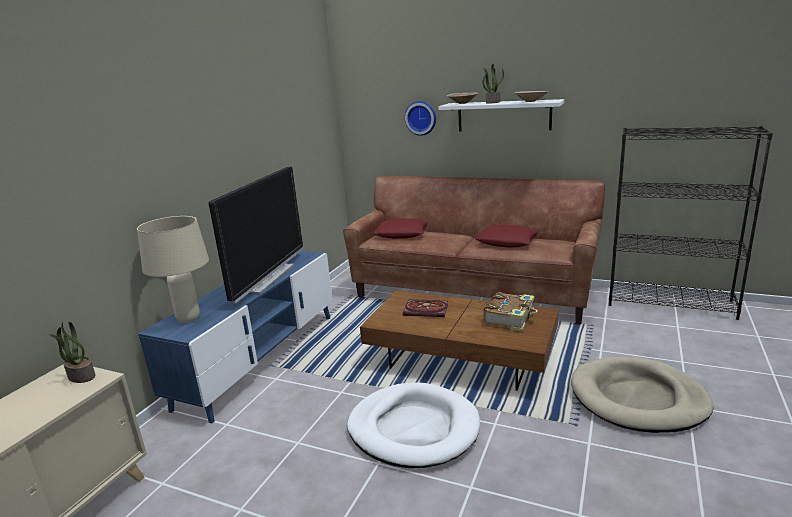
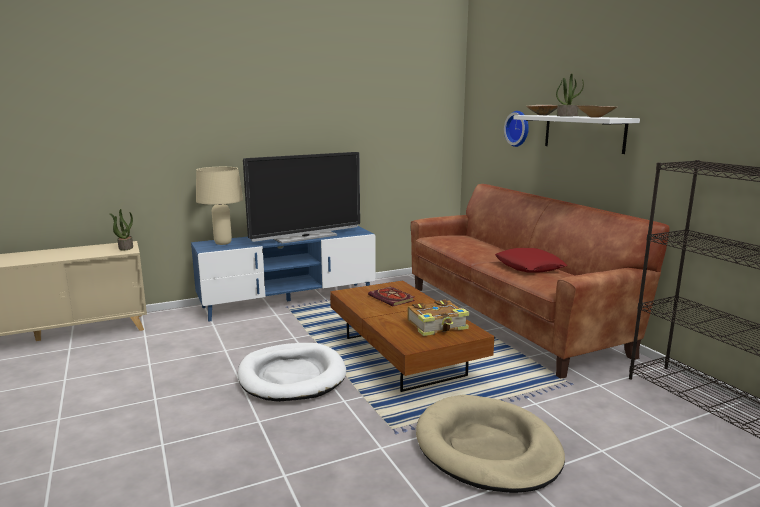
camera: 40 degrees right, 5 degrees down
(401, 234) = (459, 238): red pillow -> none

